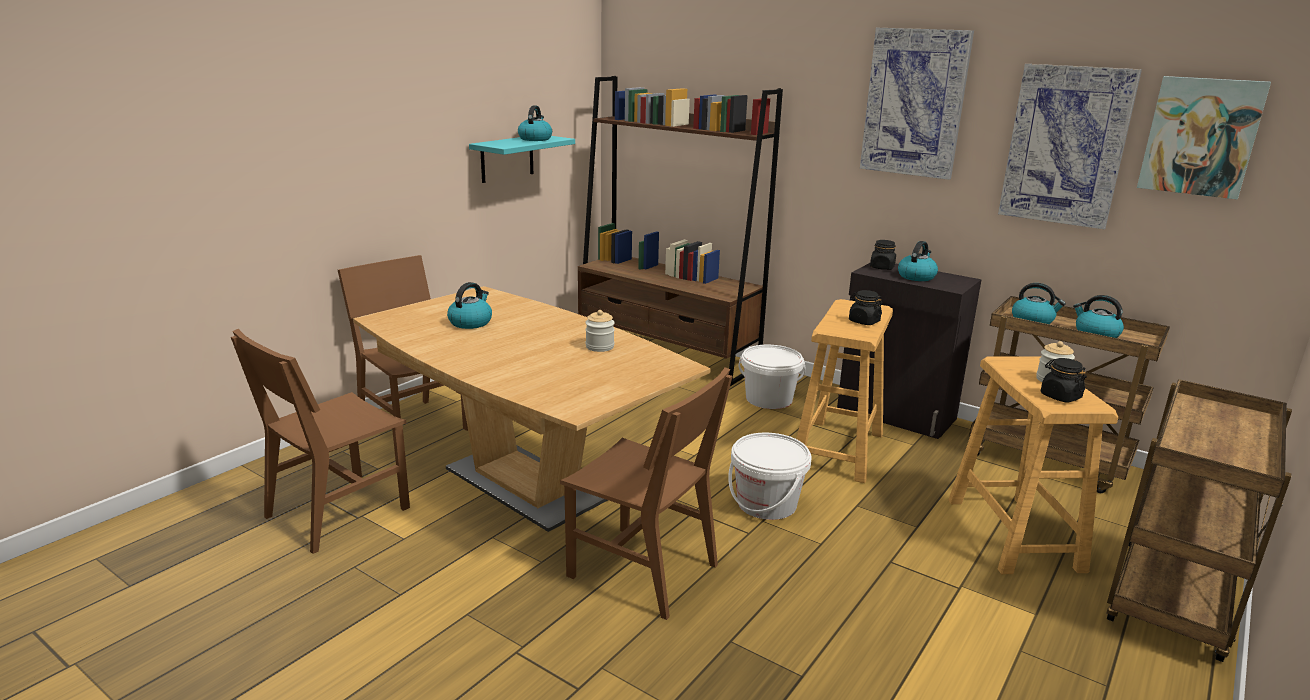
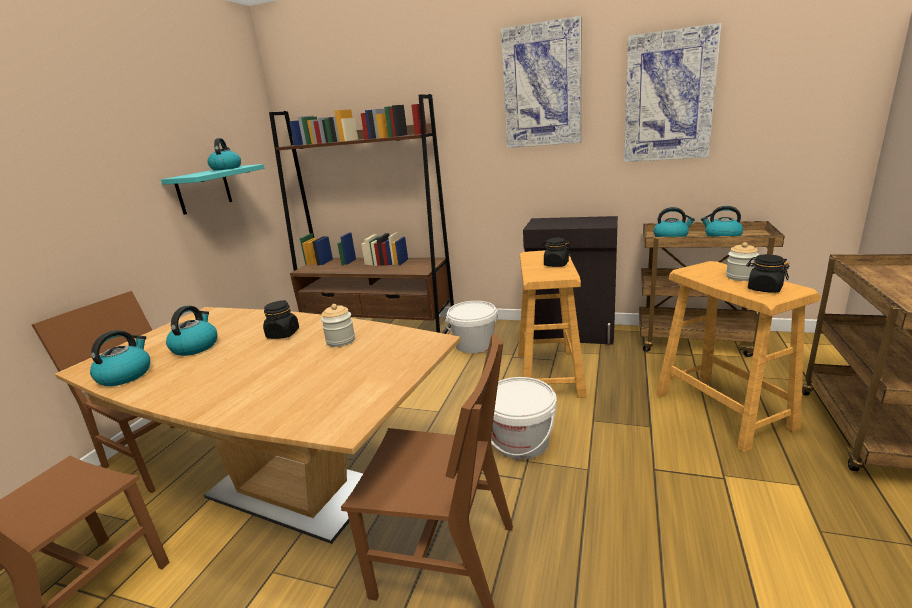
camera: 15 degrees left, 0 degrees up
(882, 267) = (542, 222): black jar -> black jar (283, 334)
(916, 276) = (572, 223): kettle -> kettle (126, 375)
(1201, 137) = (772, 69): picture -> none

